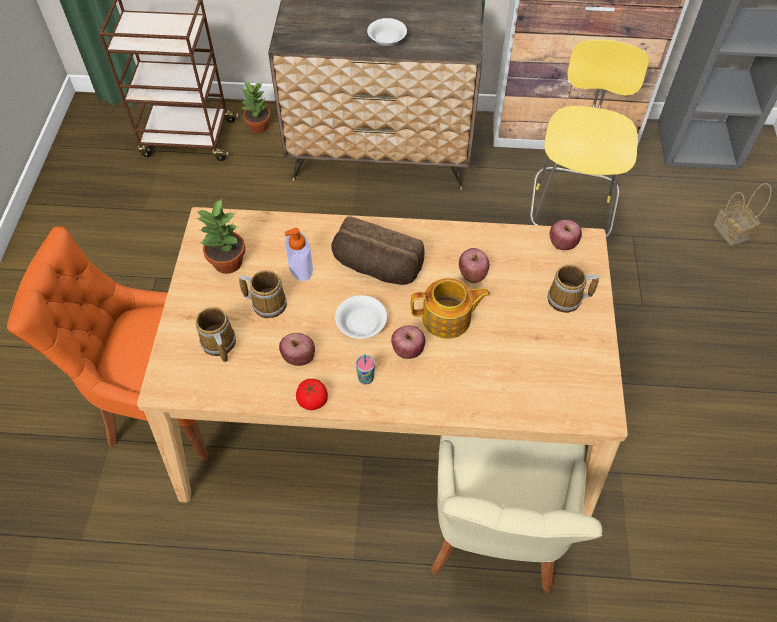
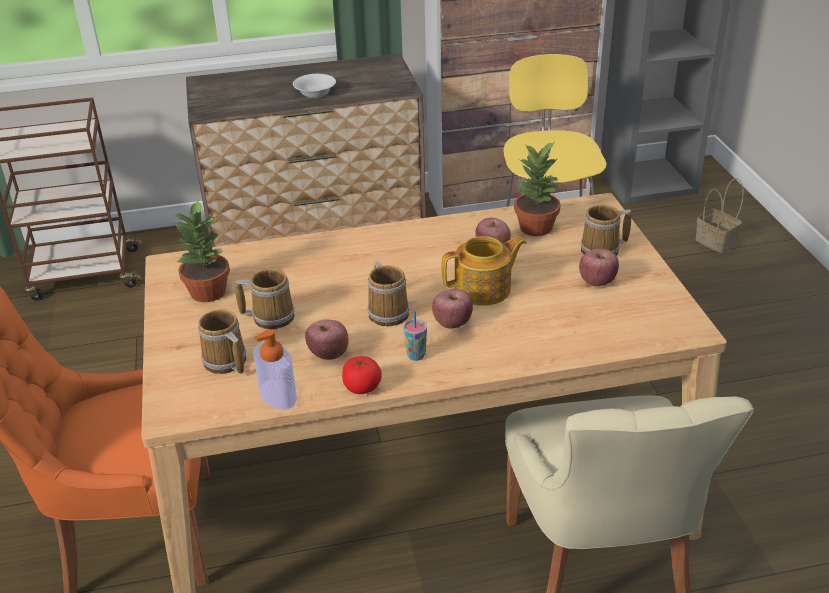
camera: 15 degrees left, 20 degrees down
(259, 127) = (168, 250): potted plant -> potted plant (536, 228)
(300, 267) = (297, 280): soap dispenser -> soap dispenser (278, 395)
(361, 323) = (388, 312): white bowl -> mug
(376, 268) = (384, 264): bread -> none
(562, 244) = (574, 210): apple -> apple (597, 281)

